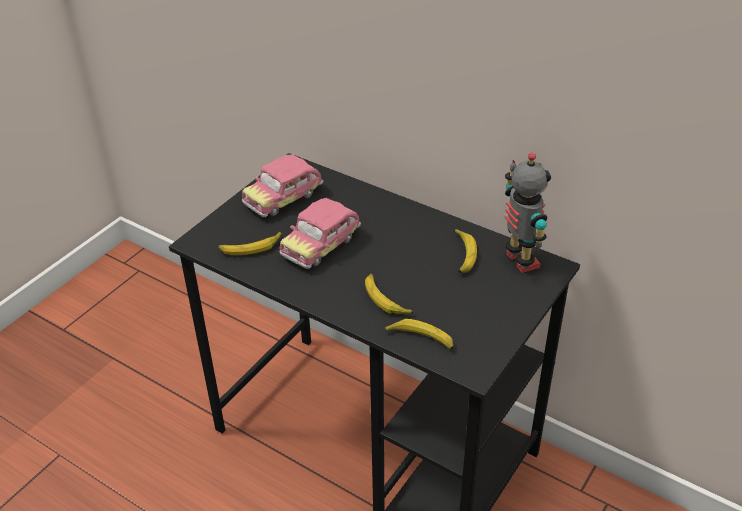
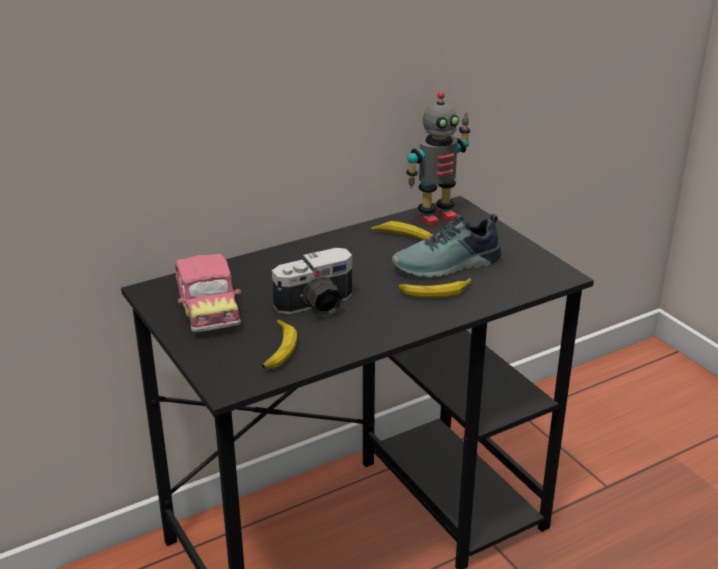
camera: 65 degrees left, 10 degrees down
(321, 245) = (317, 306): toy car -> camera
(421, 339) = (504, 289): banana -> none
(436, 294) = (448, 266): none -> shoe
(519, 261) = (436, 217): toy robot -> toy robot turned 150 degrees clockwise

